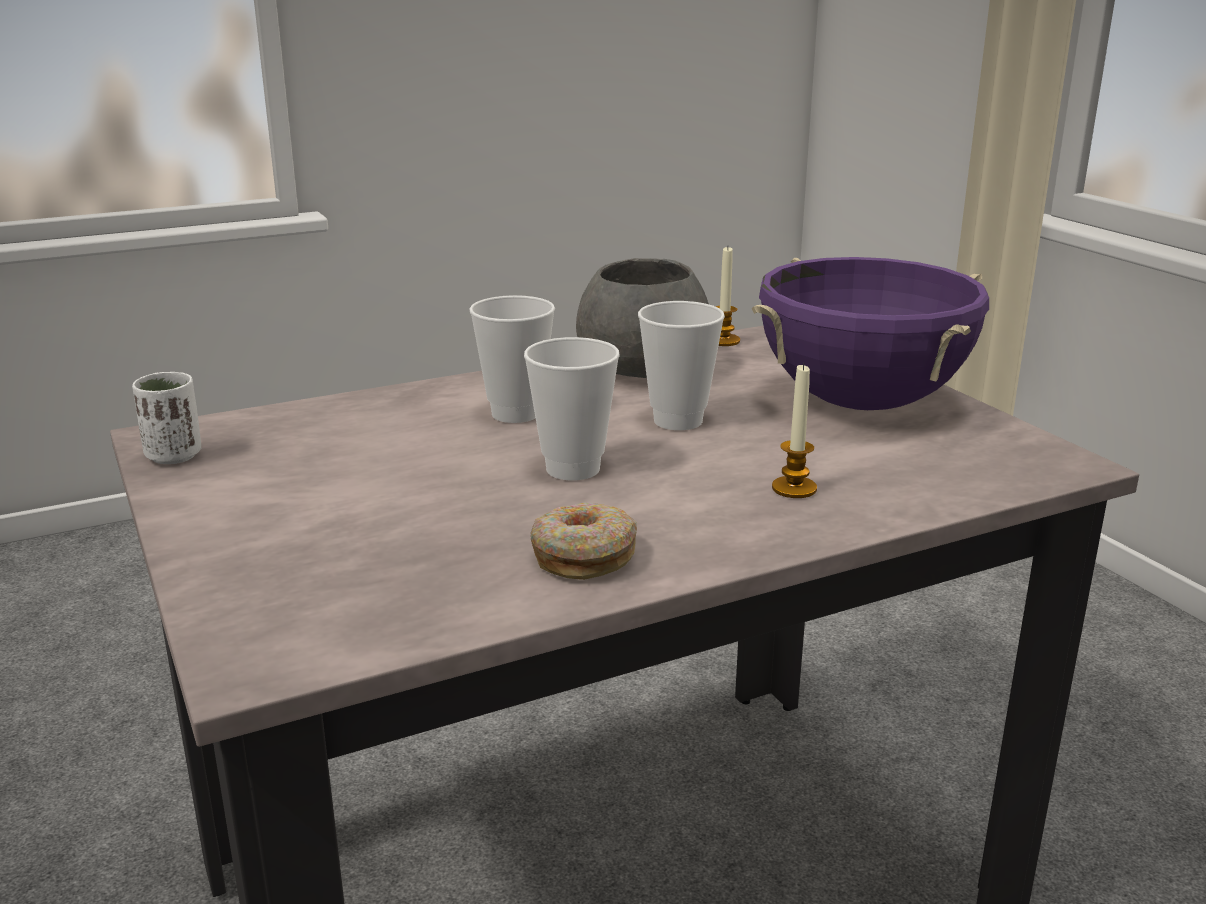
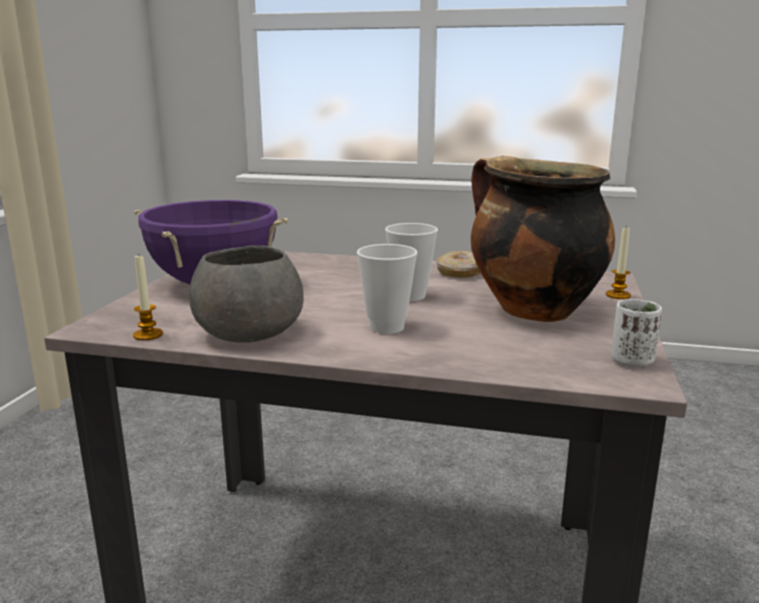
camera: 140 degrees left, 5 degrees down
(357, 499) = (531, 310): none -> cooking pot
(678, 421) = (315, 300): cup -> none
(794, 488) = (340, 269): candle -> candle (618, 295)

